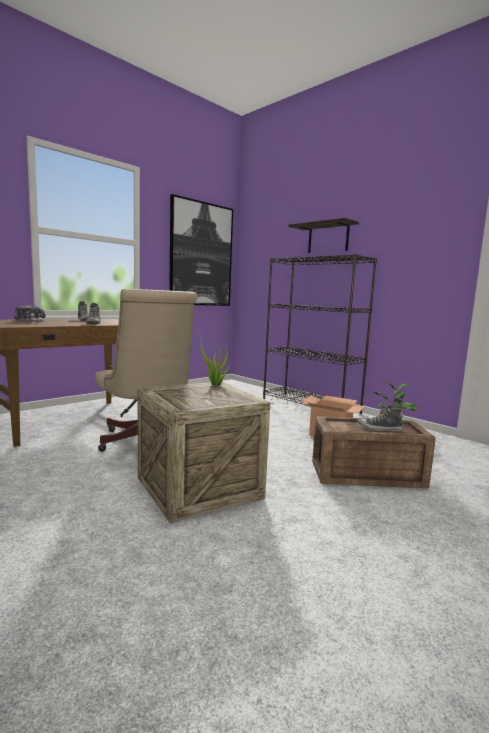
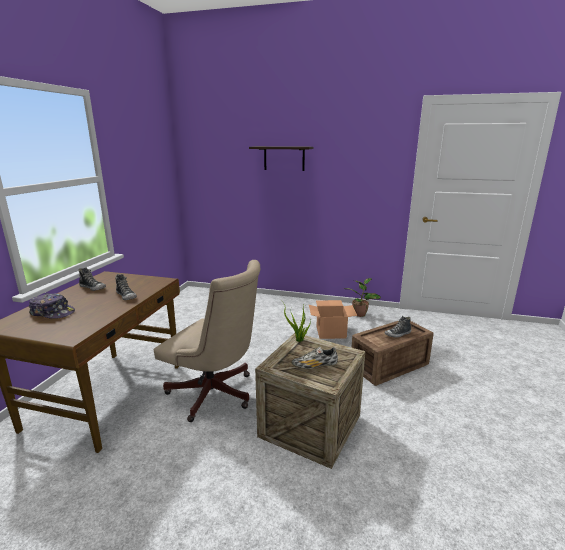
camera: 30 degrees left, 10 degrees up
(193, 397) = (314, 366): none -> shoe
(201, 254) = (152, 174): picture -> none
(310, 406) = (286, 303): black bookcase -> none

